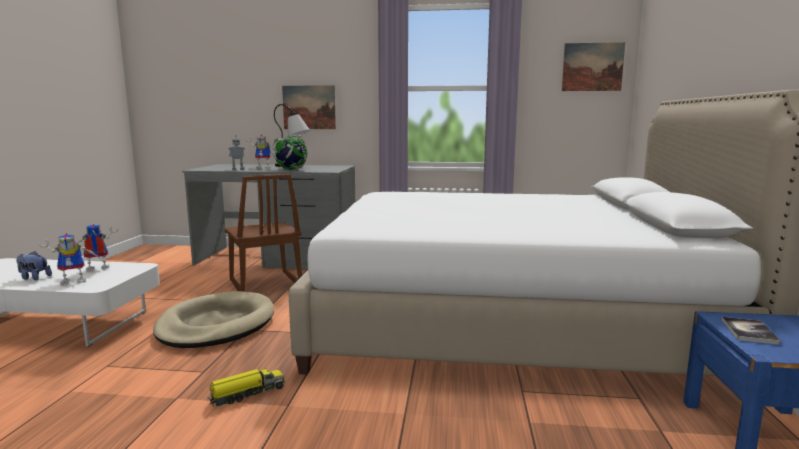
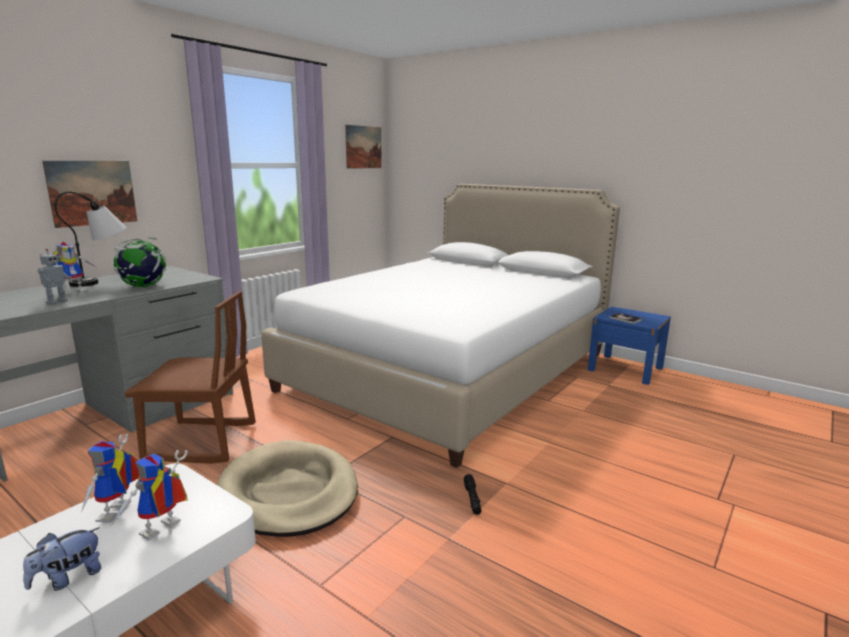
camera: 60 degrees left, 5 degrees up
(75, 280) = (160, 532): toy robot -> toy robot turned 150 degrees counterclockwise
(247, 394) = (472, 498): toy truck -> black flashlight

